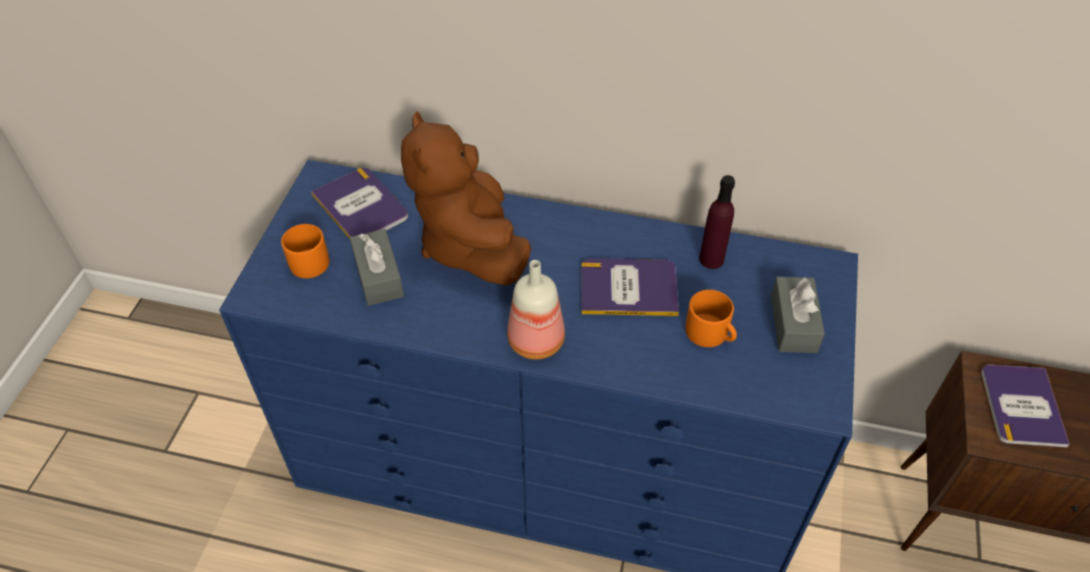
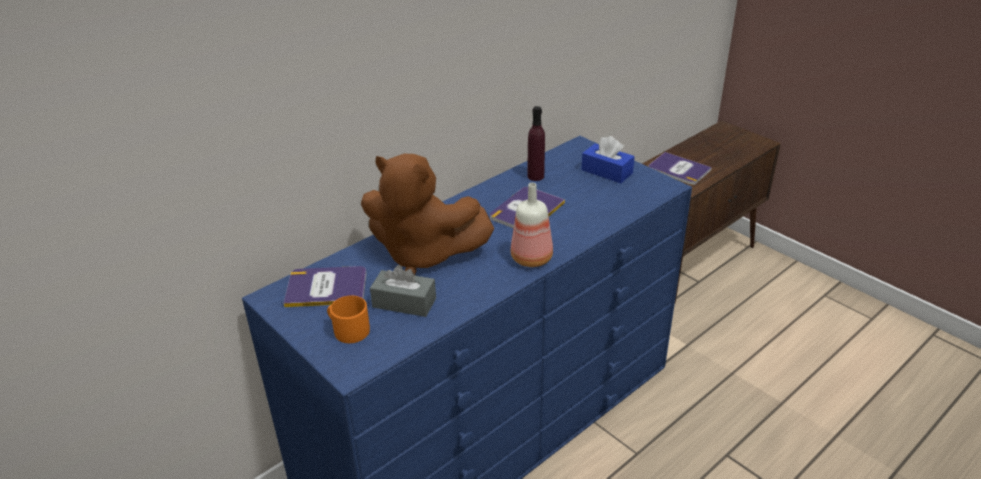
camera: 55 degrees left, 15 degrees down
(711, 333) = (587, 198): orange mug -> none
(793, 324) = (607, 171): grey tissue box -> blue tissue box

